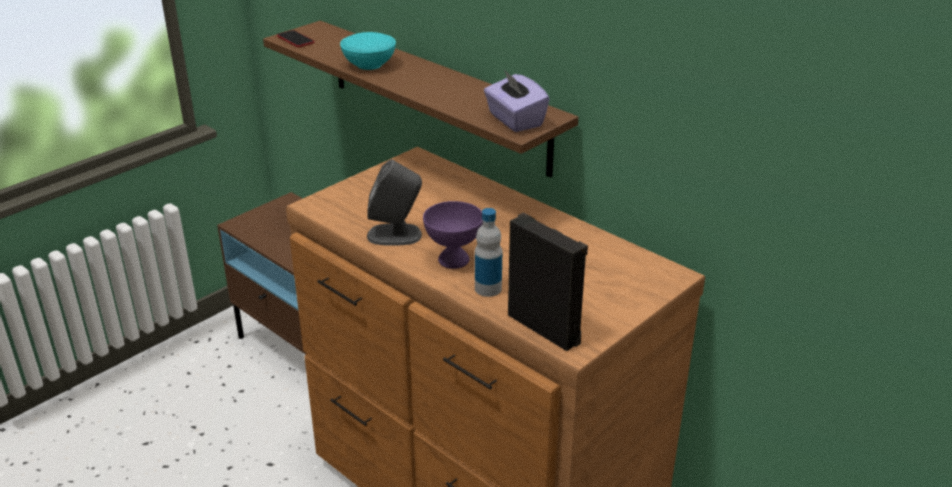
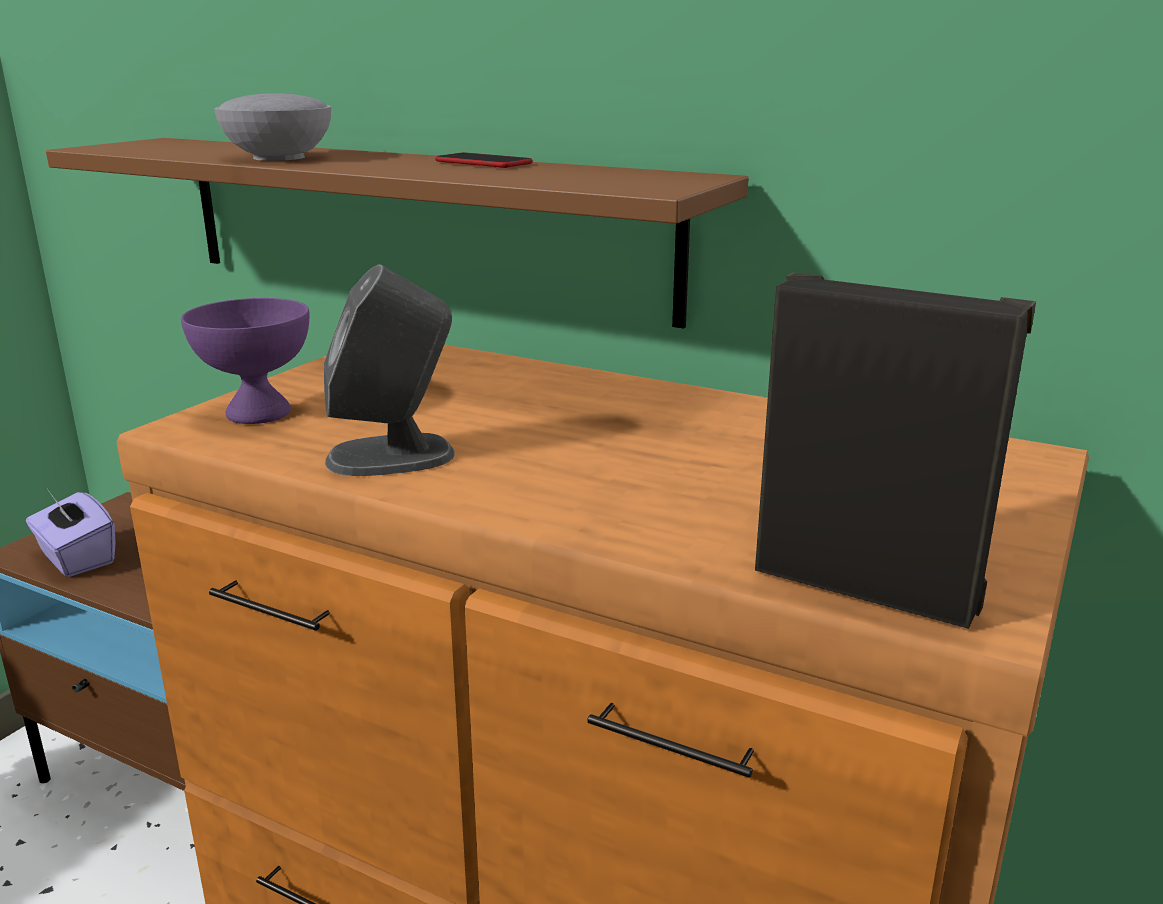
camera: 15 degrees left, 10 degrees down
(295, 40) = (116, 148): phone -> phone (483, 163)
(370, 65) = (280, 157): turquoise bowl -> grey bowl
(452, 260) = (548, 483): purple bowl -> purple bowl (256, 413)
(488, 288) = (666, 525): bottle -> none
(514, 120) = (630, 181): purple tissue box -> purple tissue box (76, 558)

